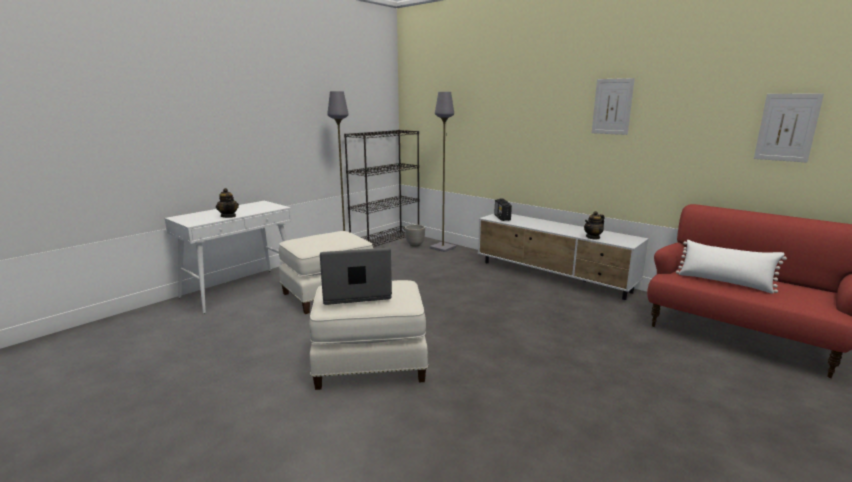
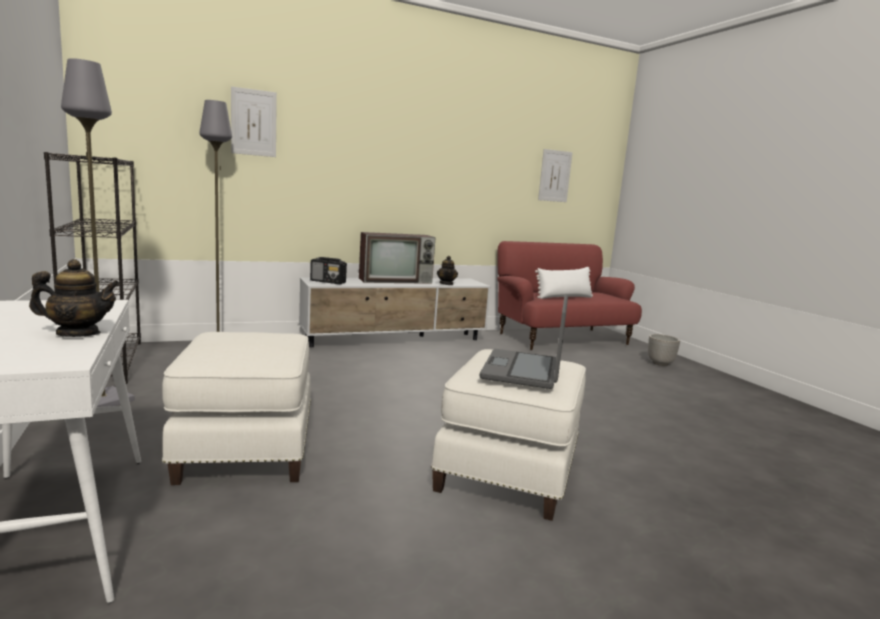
camera: 65 degrees left, 5 degrees down
(415, 245) = (169, 354): planter -> planter (660, 363)
(559, 226) = (396, 280): none -> television
(612, 106) = (433, 148): picture -> picture (253, 122)

